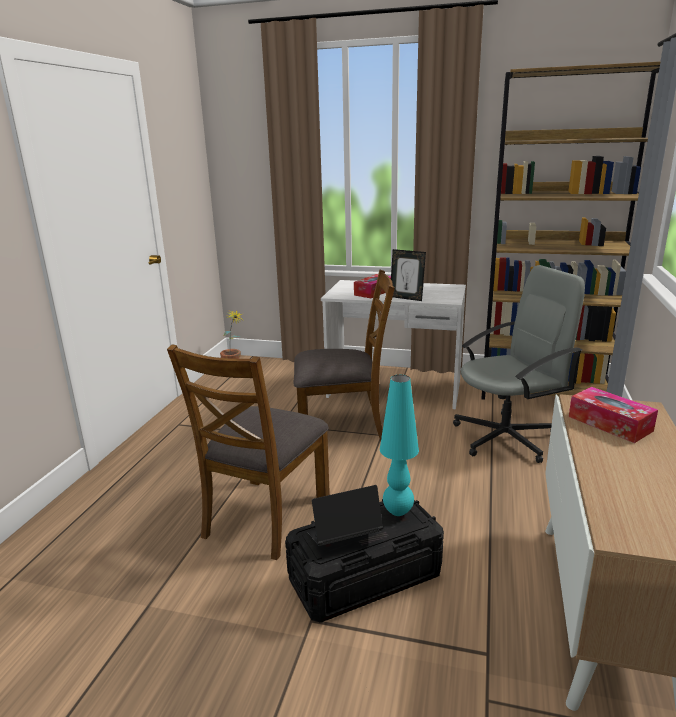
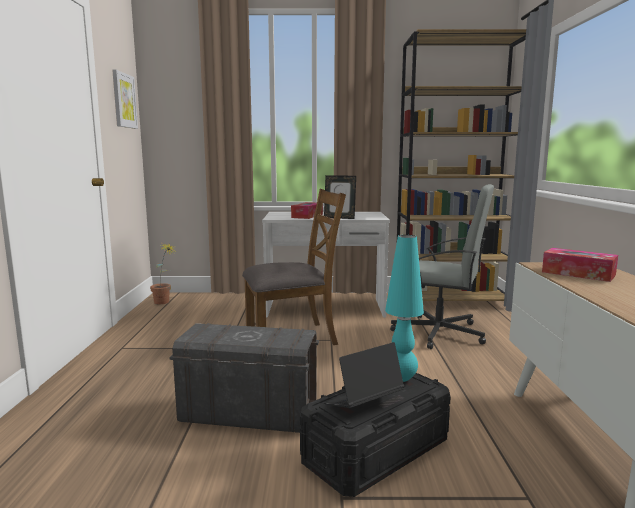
camera: 15 degrees left, 10 degrees down
(186, 160) = (124, 100): none -> picture
(265, 516) = (249, 413): brown chair -> grey storage box
(506, 437) = (440, 333): grey office chair -> grey office chair turned 60 degrees clockwise

